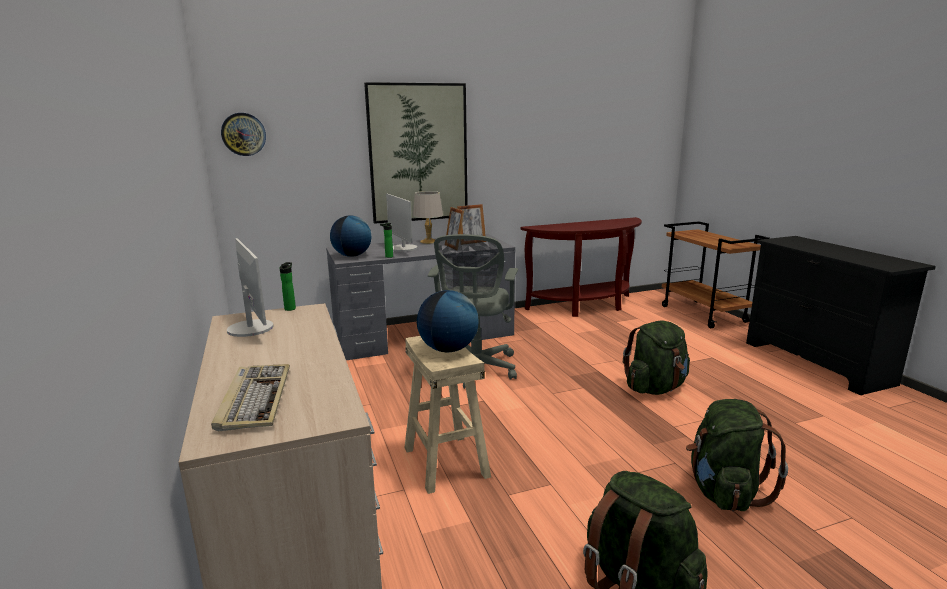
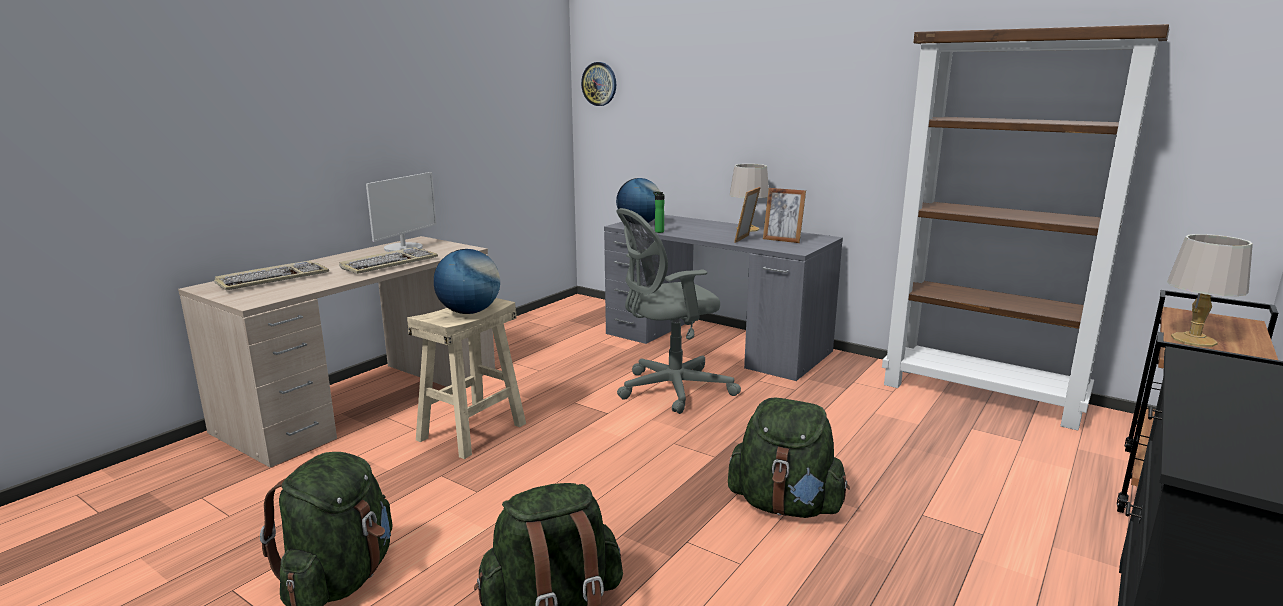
camera: 55 degrees right, 0 degrees up
(290, 308) = (461, 245): bottle -> none
(304, 341) = (389, 264): none -> keyboard
(403, 248) = (700, 228): monitor -> none
(418, 153) = (763, 115): picture -> none
(585, 307) = (982, 395): brown console table -> brown bookcase
(712, 240) = (1194, 340): none -> grey table lamp

